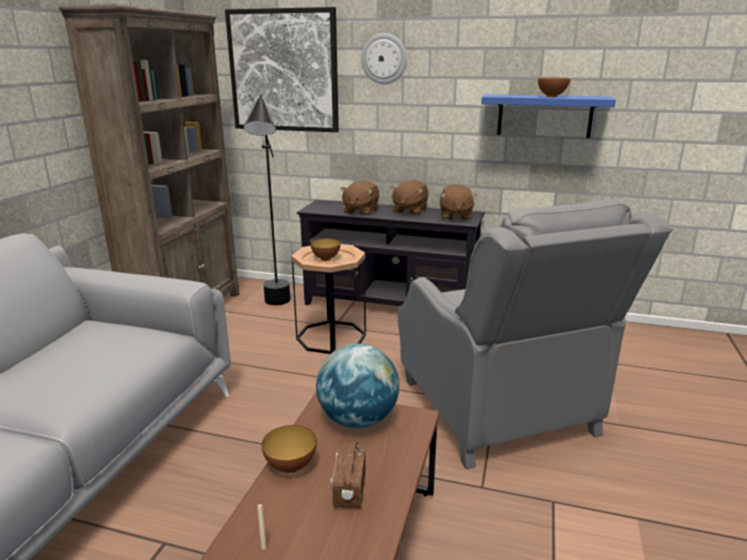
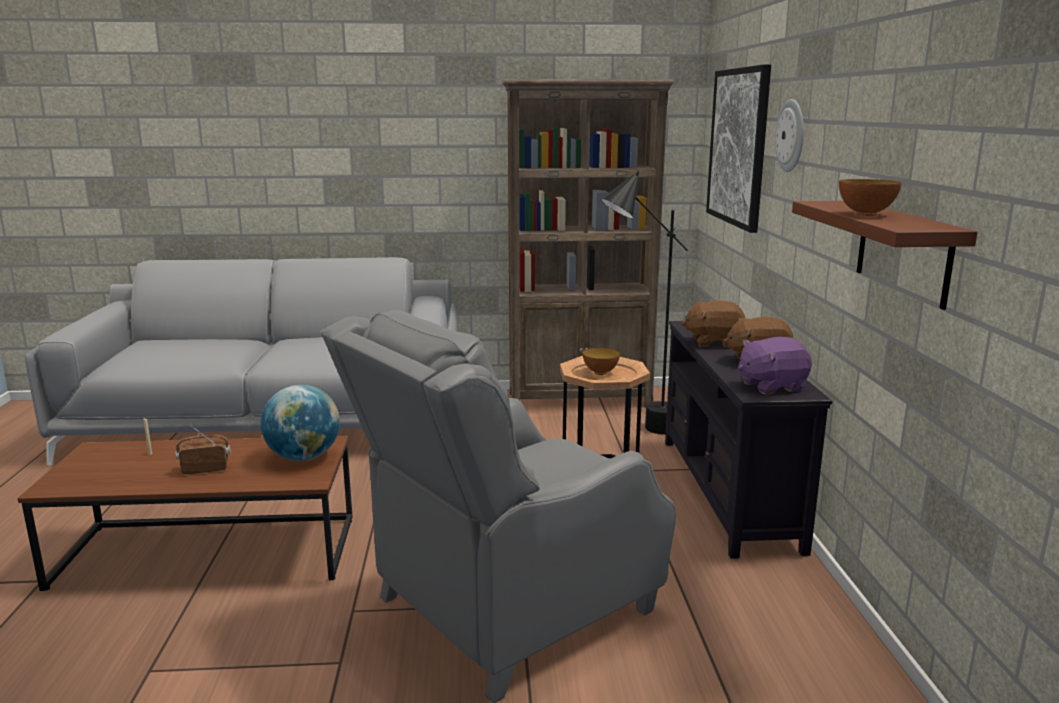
camera: 70 degrees right, 5 degrees down
(291, 466) = (236, 445): bowl -> none
(455, 216) = (771, 386): brown plush toy -> purple plush toy
(544, 116) = (902, 251): blue shelf -> brown shelf

